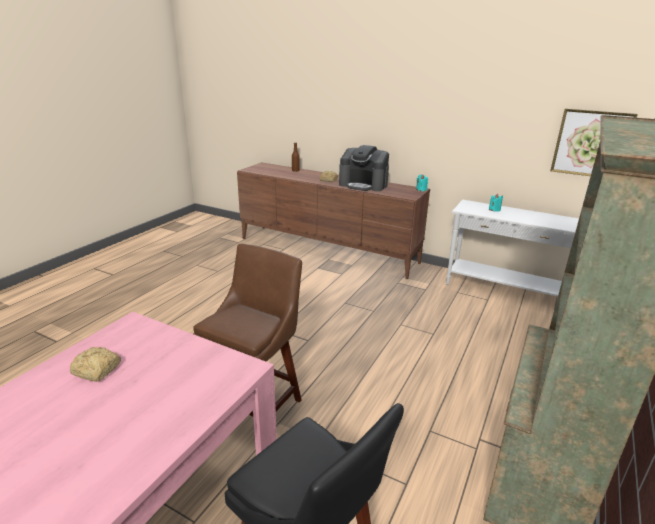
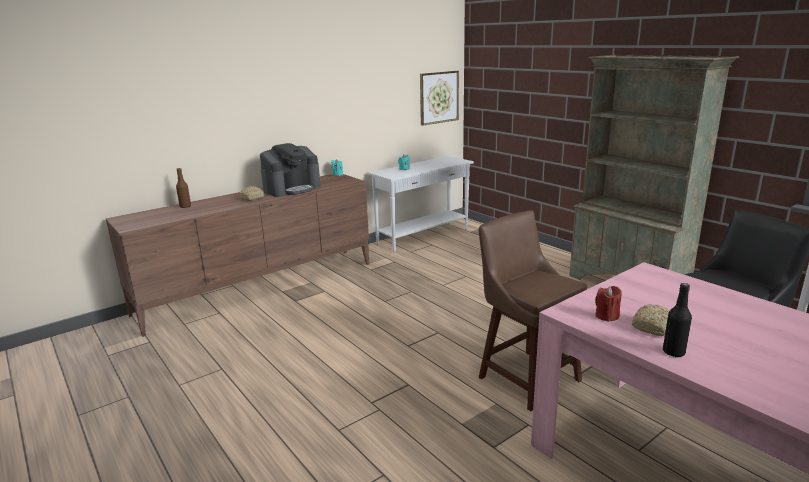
camera: 65 degrees left, 5 degrees down
(44, 382) = (673, 352): none -> black bottle
(122, 344) = (606, 316): none -> red candle

